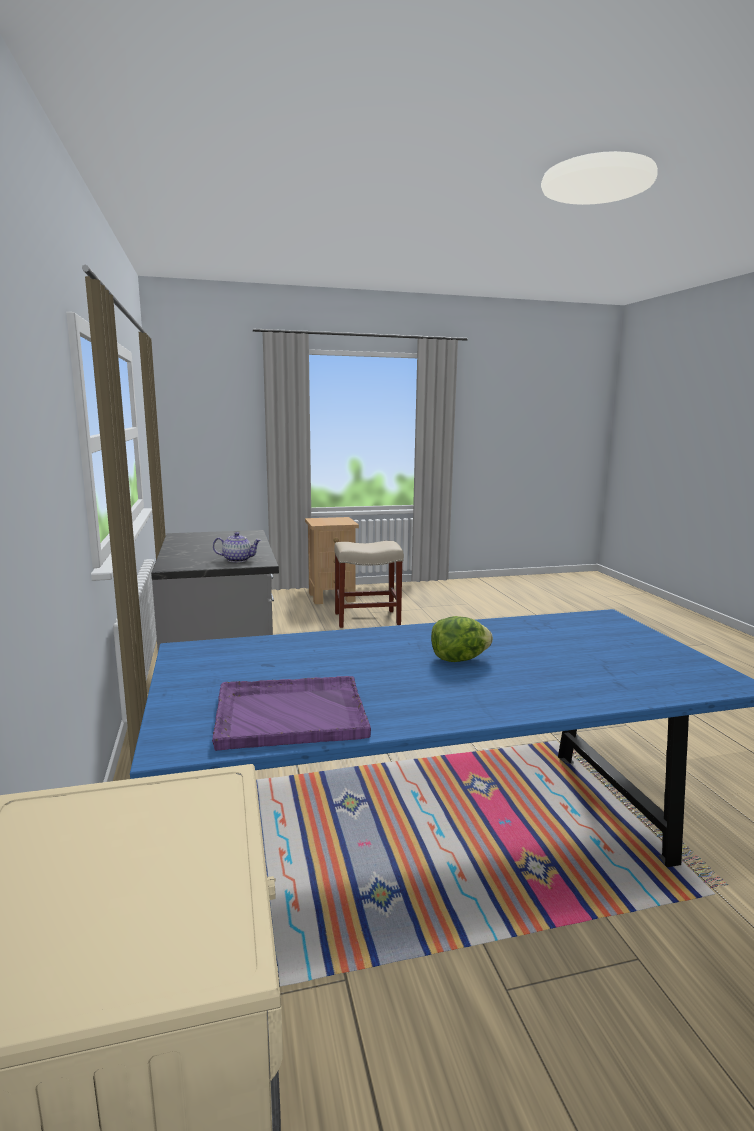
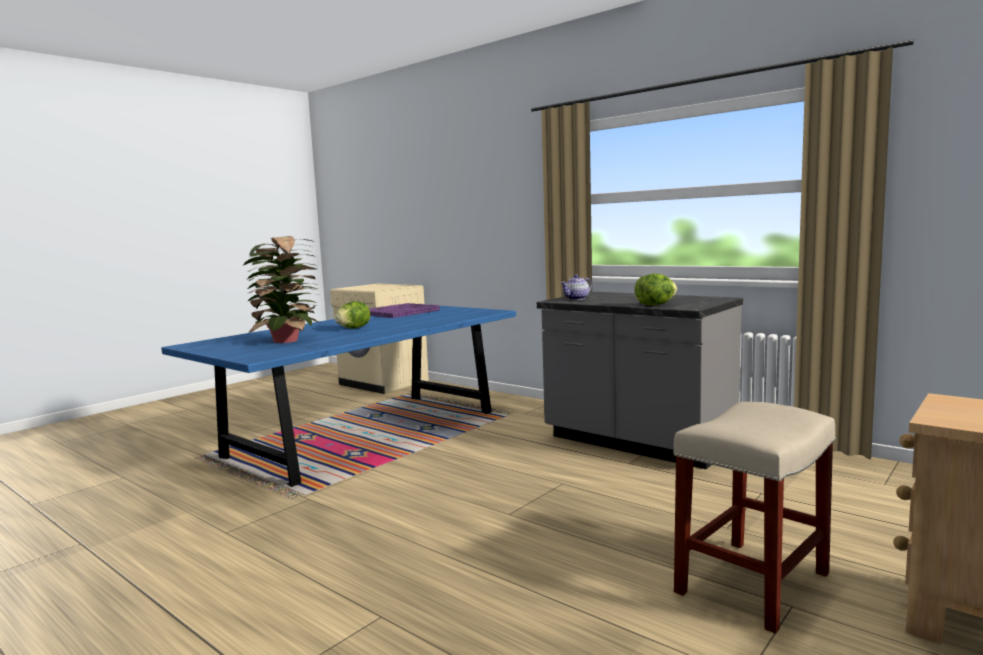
camera: 145 degrees right, 5 degrees down
(248, 538) = (655, 305): none -> lettuce
(571, 646) = (287, 341): none -> potted plant

